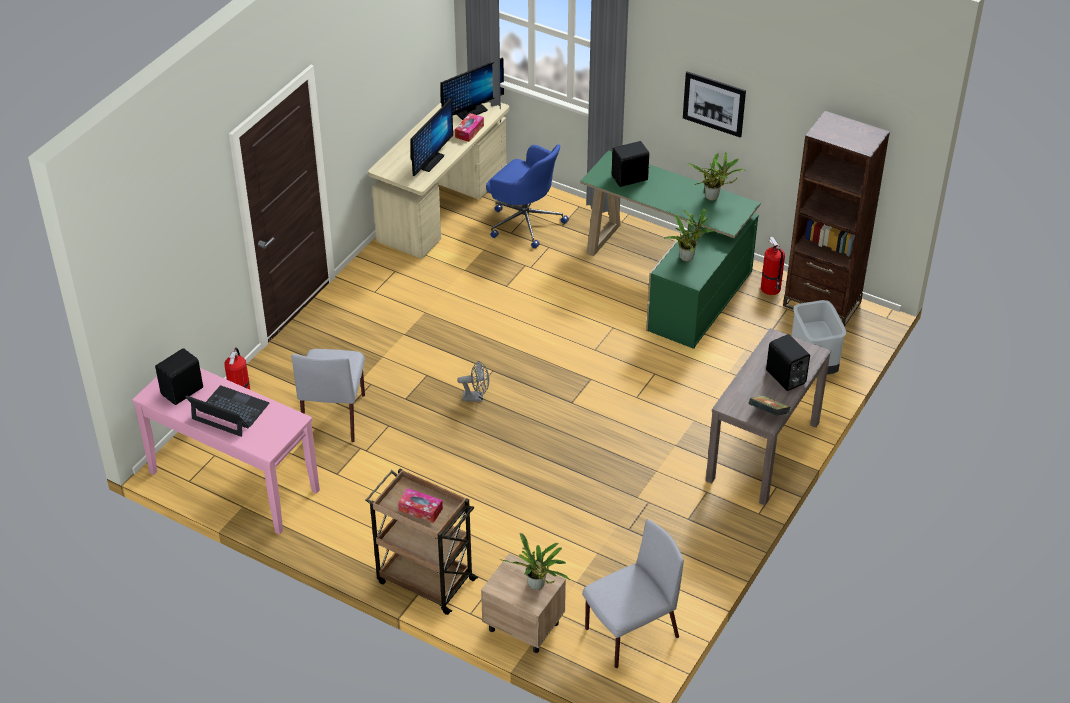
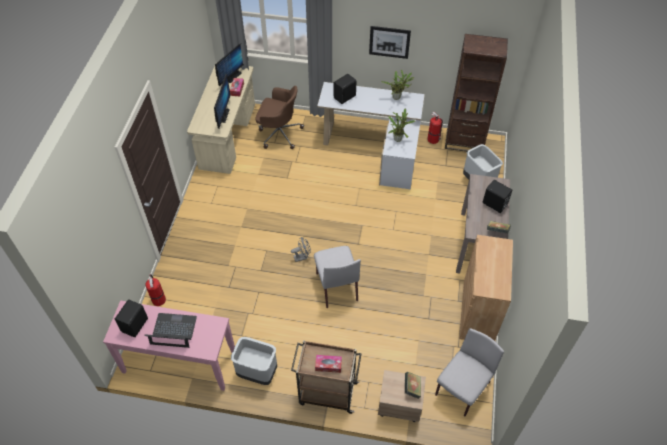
camera: 20 degrees left, 10 degrees up
(334, 415) = (222, 295): grey chair -> grey chair (336, 286)
(336, 526) = (257, 373): none -> grey trash can
(524, 221) = (279, 133): blue office chair -> brown office chair
(537, 586) = (412, 388): potted plant -> book
(671, 278) = (377, 147): green desk -> white desk
(712, 542) = (478, 312): none -> brown cabinet

